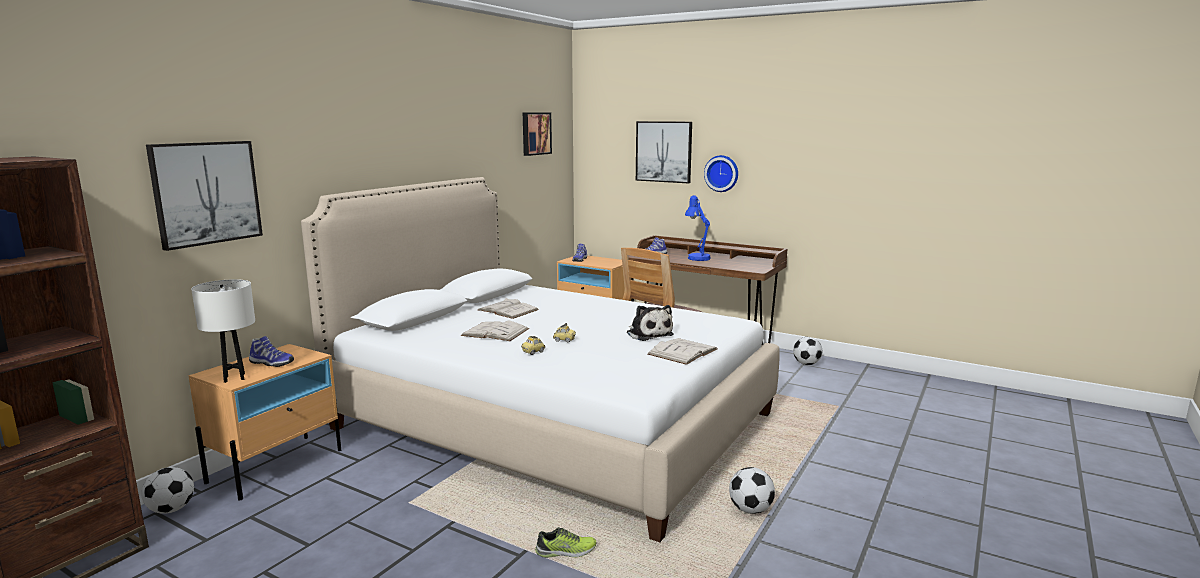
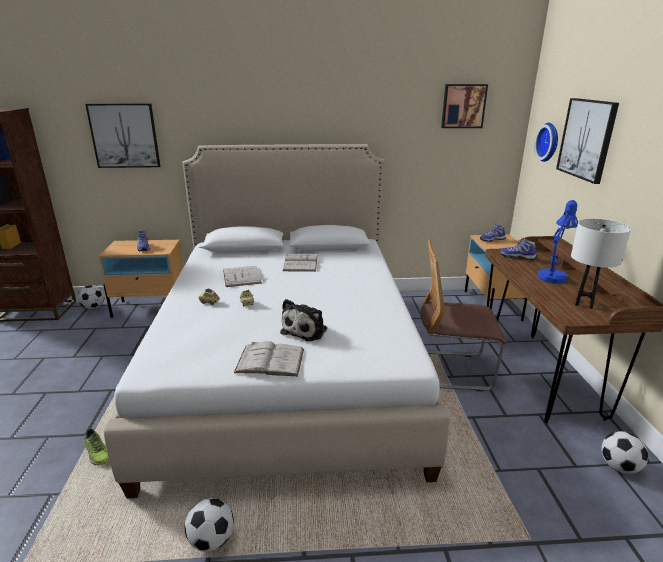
camera: 55 degrees right, 10 degrees up
(234, 378) = (115, 249): white table lamp -> white table lamp (584, 304)
(722, 173) = (630, 179): wall clock -> wall clock (549, 142)

